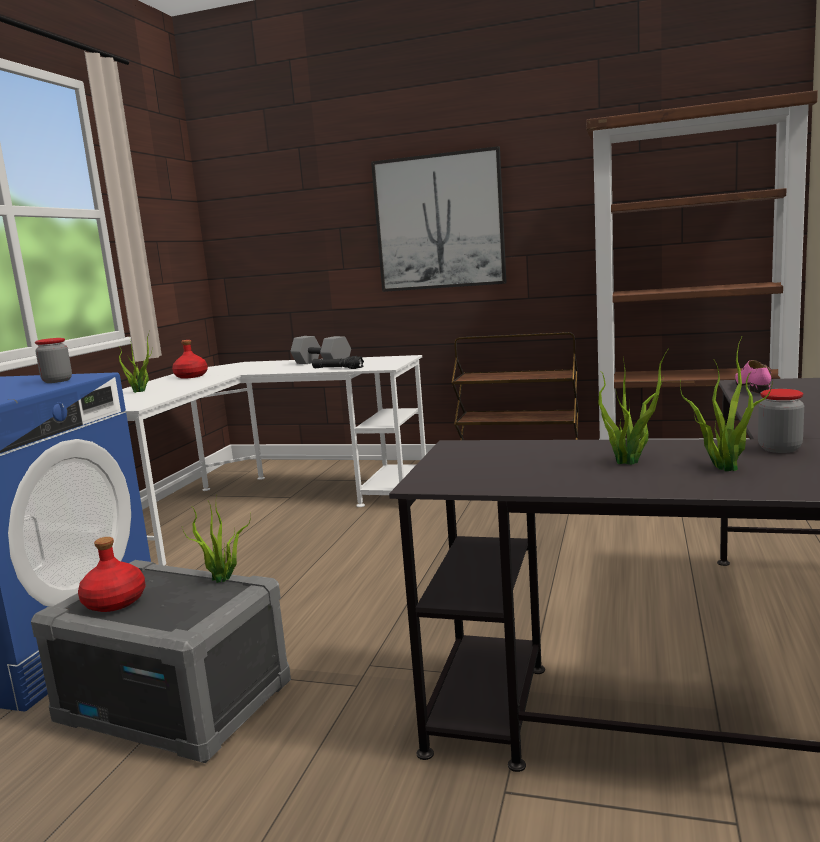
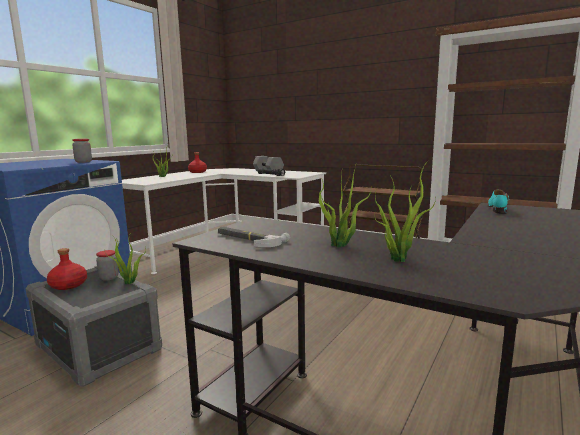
camera: 15 degrees right, 0 degrees up
(439, 222) = (349, 94): picture -> none
(492, 471) = (248, 239): none -> hammer
(752, 387) = (497, 209): pink shoe -> turquoise shoe
(779, 449) = (457, 251): jar -> jar (109, 278)

